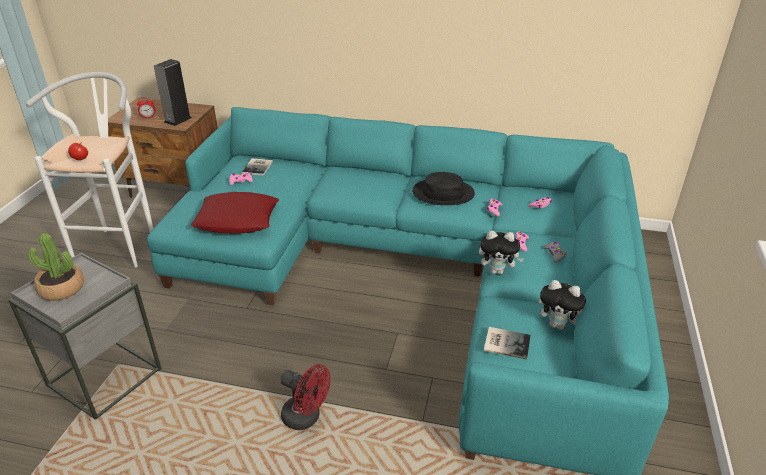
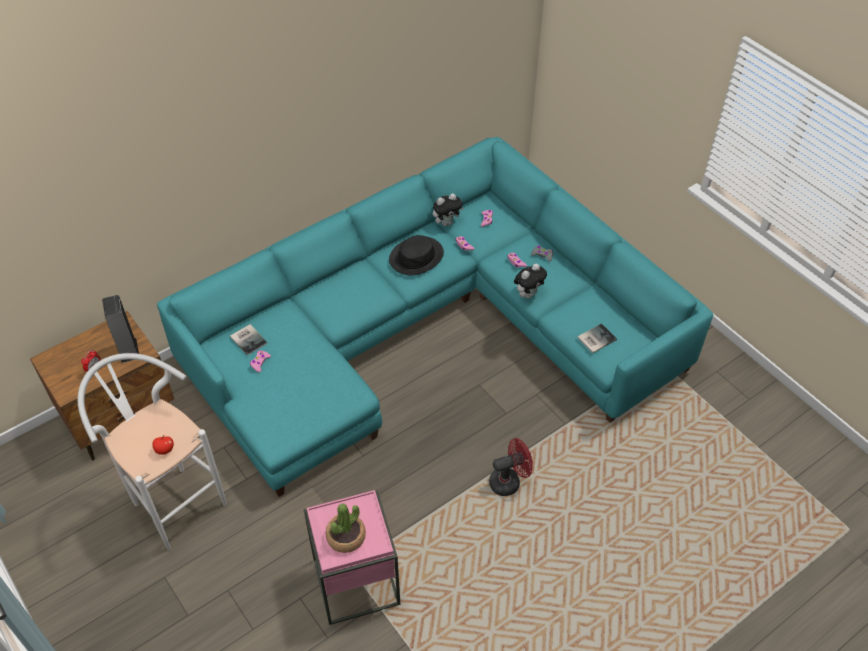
camera: 50 degrees left, 15 degrees up
(104, 376) = (356, 582): grey side table -> pink side table
(237, 219) = (315, 395): red pillow -> none
(558, 325) = (603, 304): plush toy -> plush toy (447, 222)

